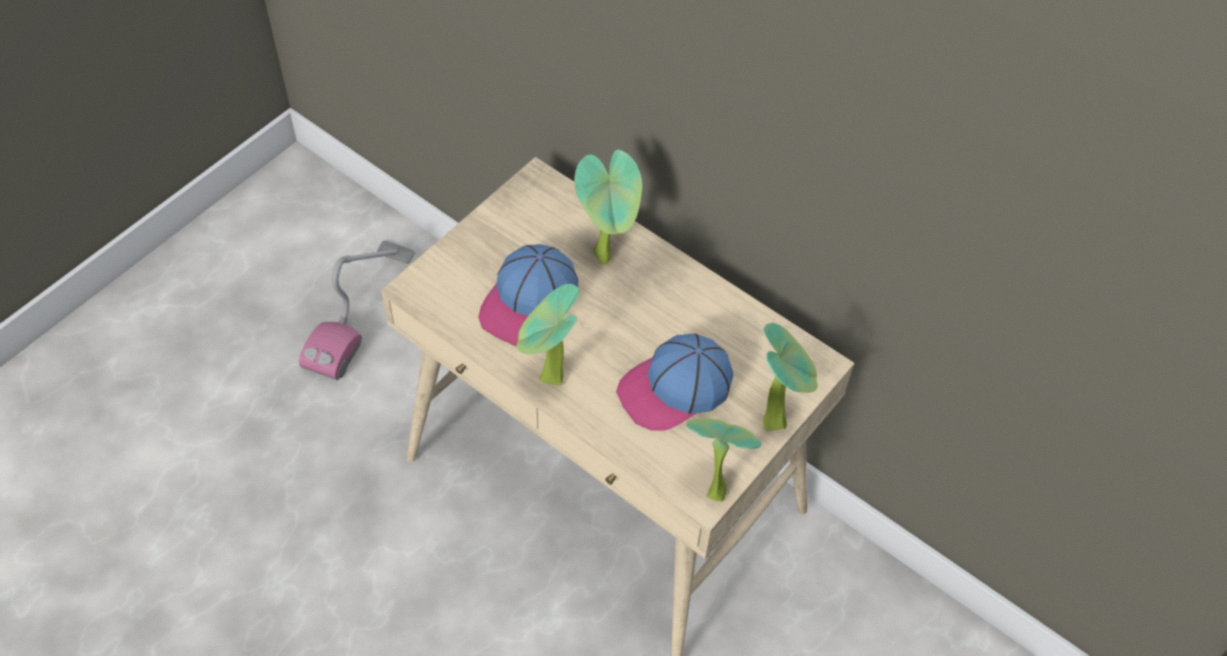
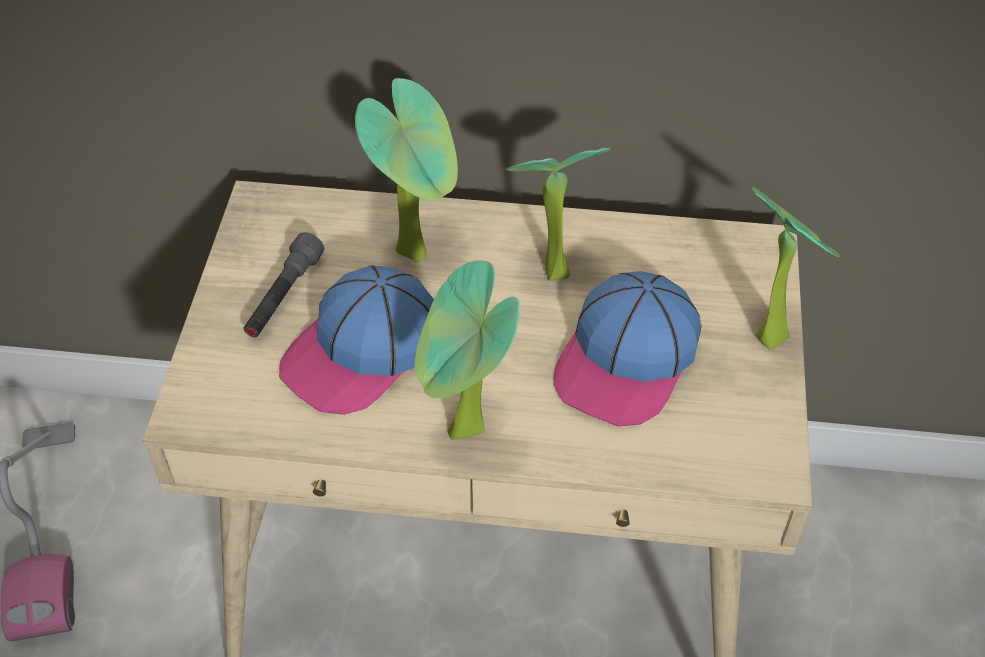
camera: 30 degrees left, 5 degrees down
(510, 246) = (283, 297): none -> grey flashlight
(529, 302) = (362, 351): cap -> cap turned 45 degrees clockwise
(714, 487) = (771, 451): potted plant -> potted plant (549, 269)

